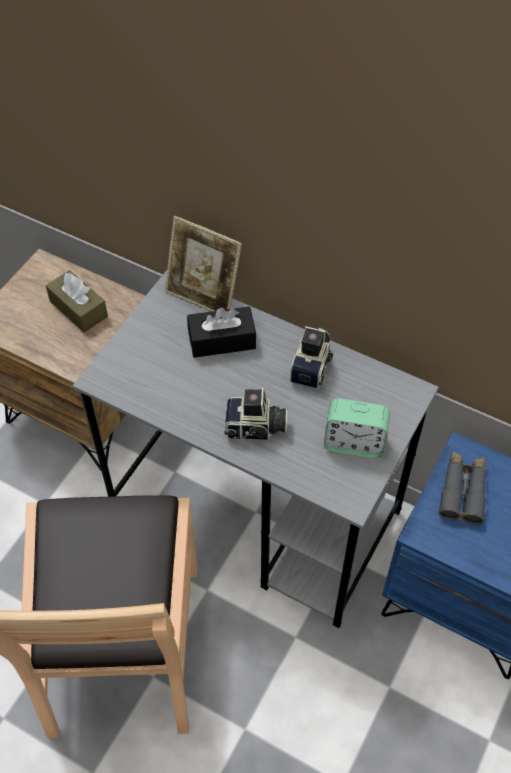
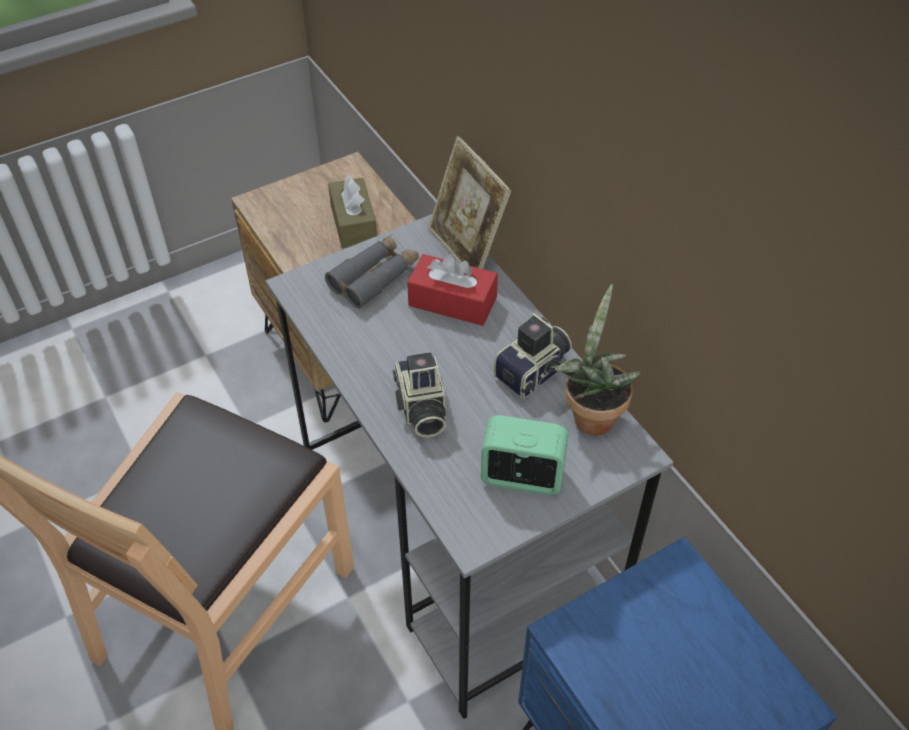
camera: 30 degrees right, 5 degrees down
(222, 340) = (452, 301): black tissue box -> red tissue box
(256, 429) = (420, 409): camera -> camera turned 45 degrees clockwise
(354, 443) = (522, 477): alarm clock -> alarm clock turned 150 degrees clockwise
(368, 379) = (590, 414): none -> potted plant
(462, 491) = (648, 611): grey binoculars -> grey binoculars (374, 277)

